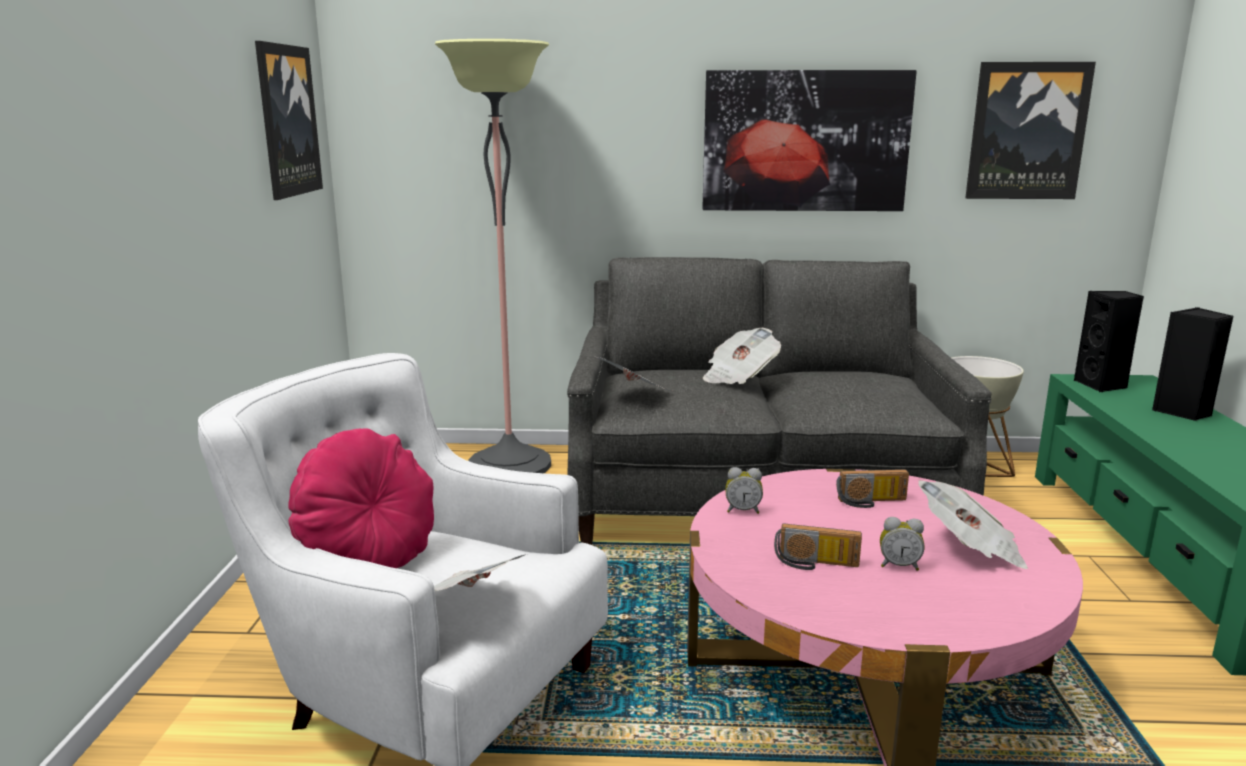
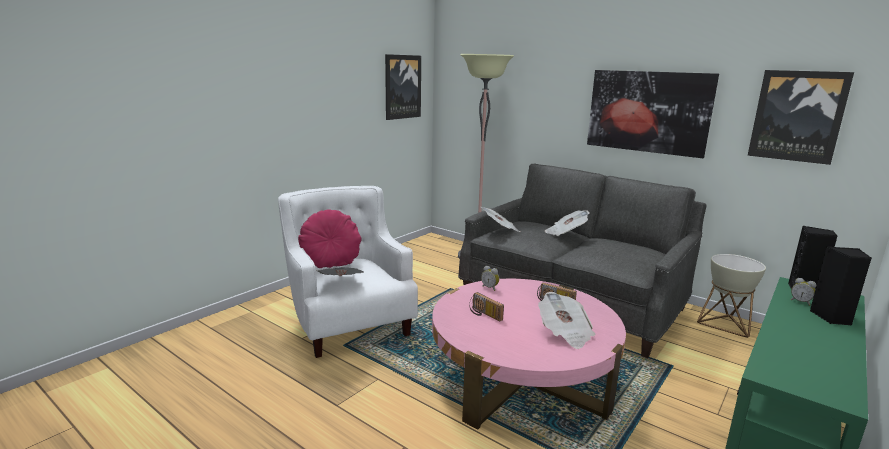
camera: 35 degrees right, 0 degrees up
(899, 565) = (519, 327): alarm clock -> alarm clock (800, 302)

